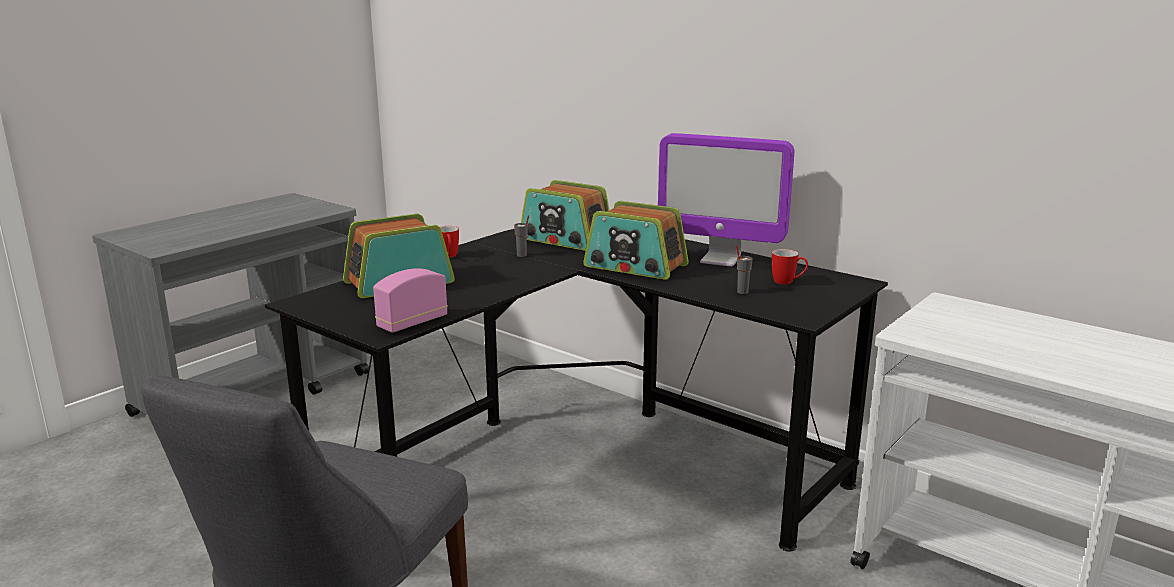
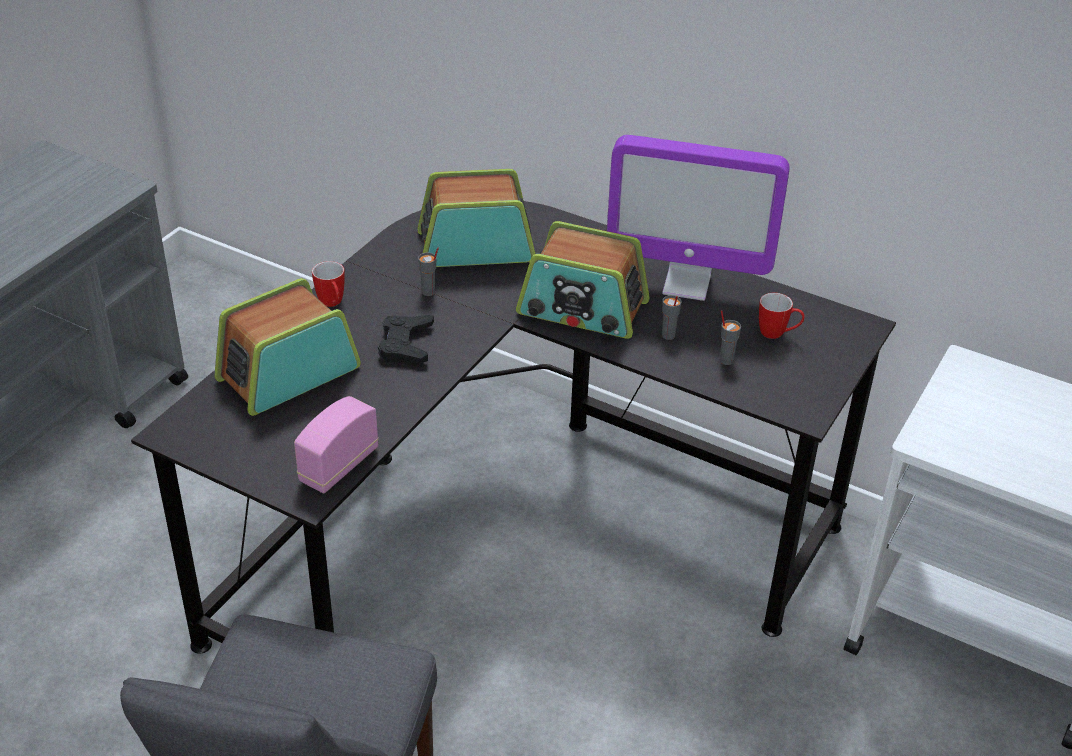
camera: 10 degrees left, 20 degrees up
(493, 275) = (405, 344): none -> black game controller
(565, 239) = (475, 246): radio -> radio turned 150 degrees clockwise
(698, 280) = (668, 336): none -> grey cup

